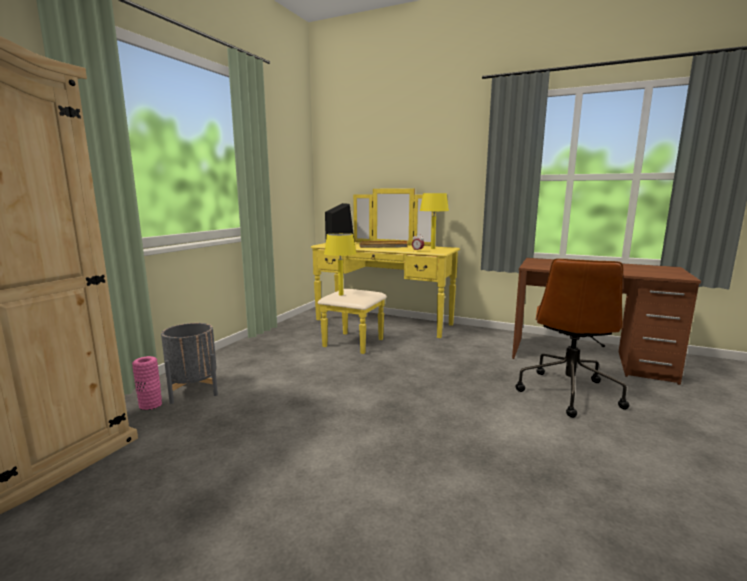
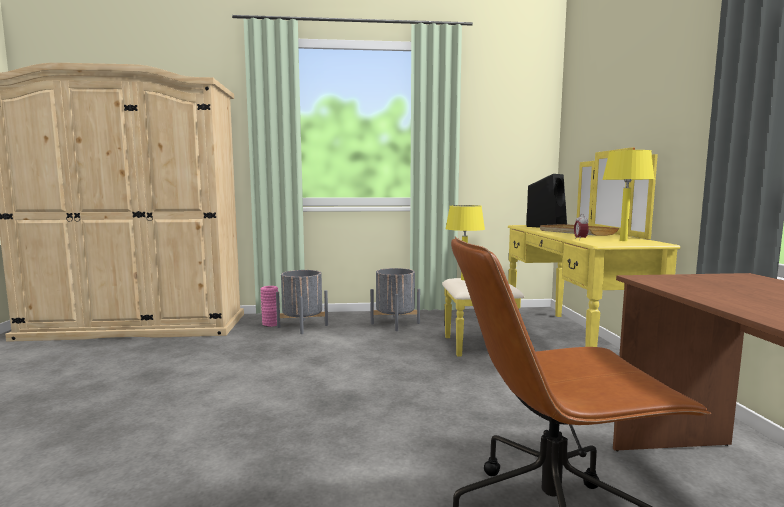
camera: 60 degrees right, 5 degrees down
(263, 353) = (395, 323): none -> grey planter

